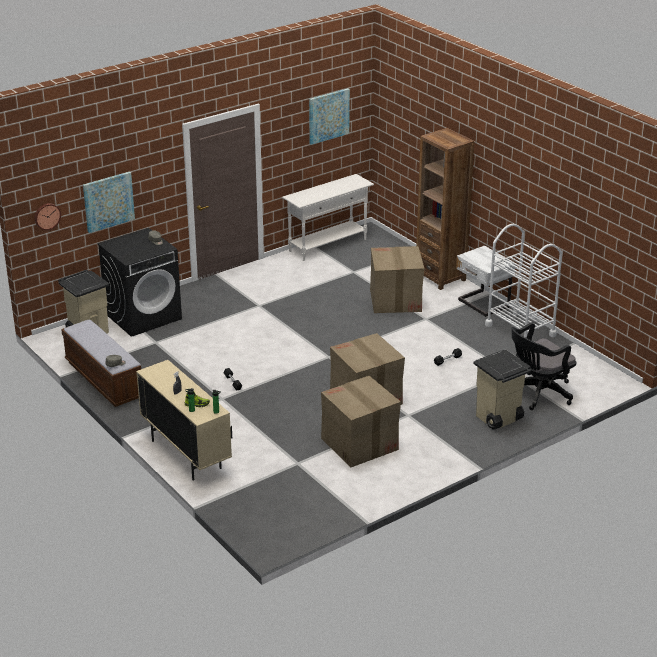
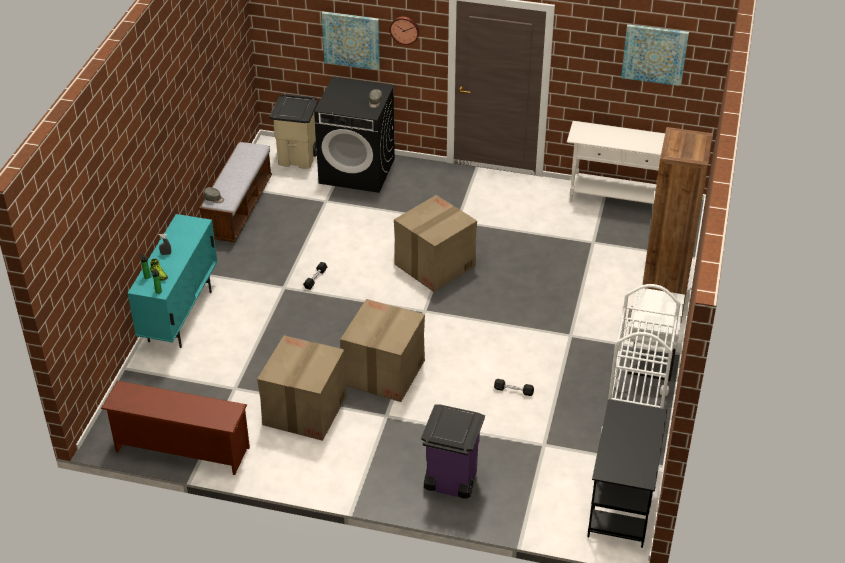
camera: 50 degrees right, 10 degrees up
(47, 216) = (281, 27): wall clock -> wall clock (404, 29)
(186, 454) = (180, 316): beige cabinet -> turquoise cabinet
(330, 512) = (180, 450): none -> brown shoe rack
(395, 300) = (577, 297): cardboard box -> cardboard box (434, 265)
(498, 418) = (450, 482): beige trash can -> purple trash can
(537, 393) = (529, 487): black office chair -> none
(587, 369) = (622, 503): none -> black desk

